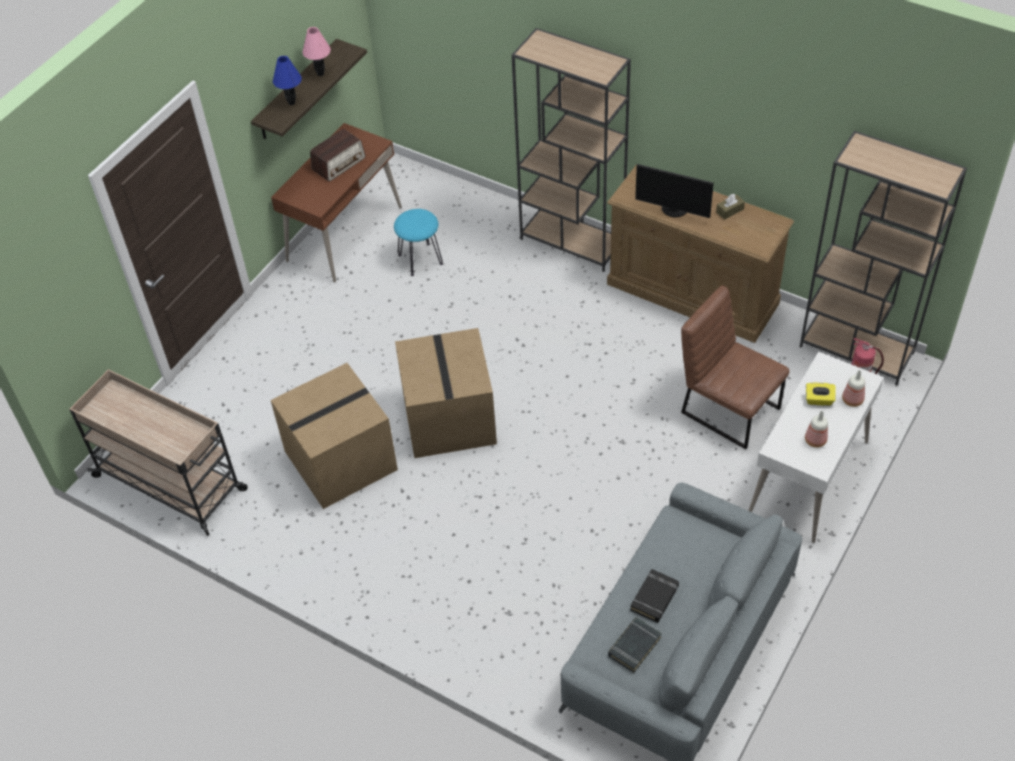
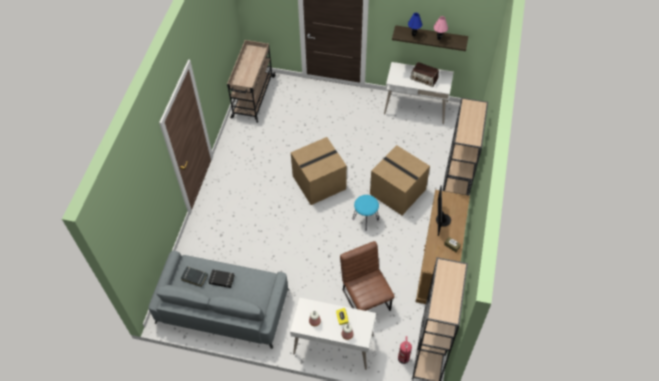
camera: 70 degrees right, 5 degrees up
(341, 459) = (283, 150): cardboard box -> cardboard box (398, 191)
(344, 234) = (416, 108): brown desk -> white desk
(420, 259) = (412, 142): turquoise stool -> turquoise stool (365, 219)
(728, 408) = (366, 298): brown chair -> brown chair turned 45 degrees counterclockwise

